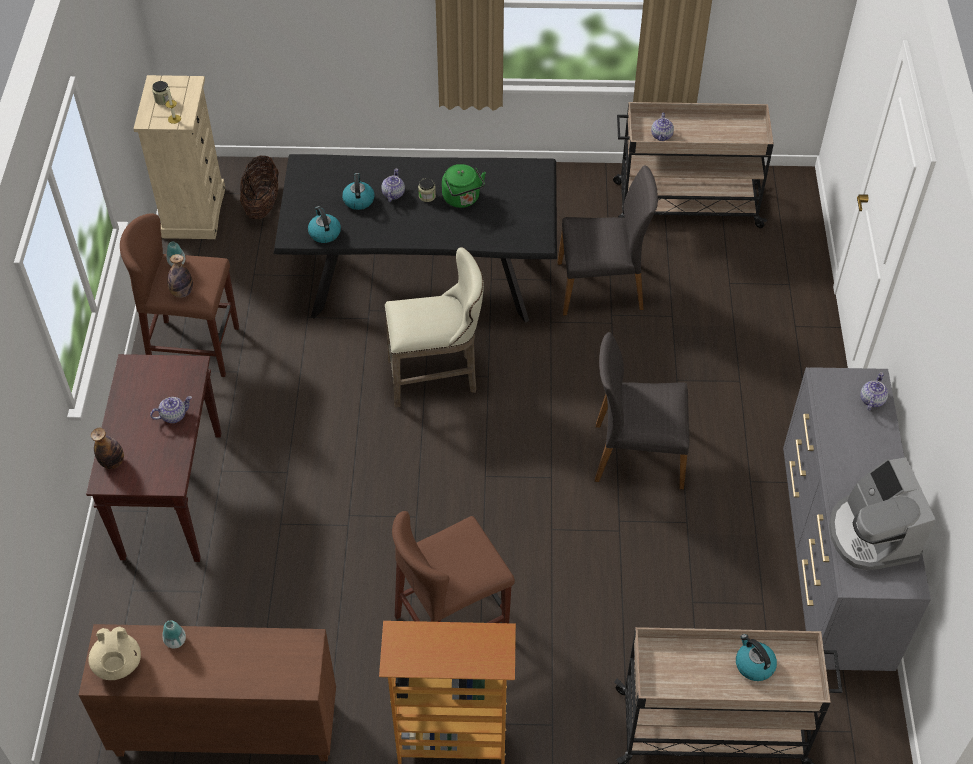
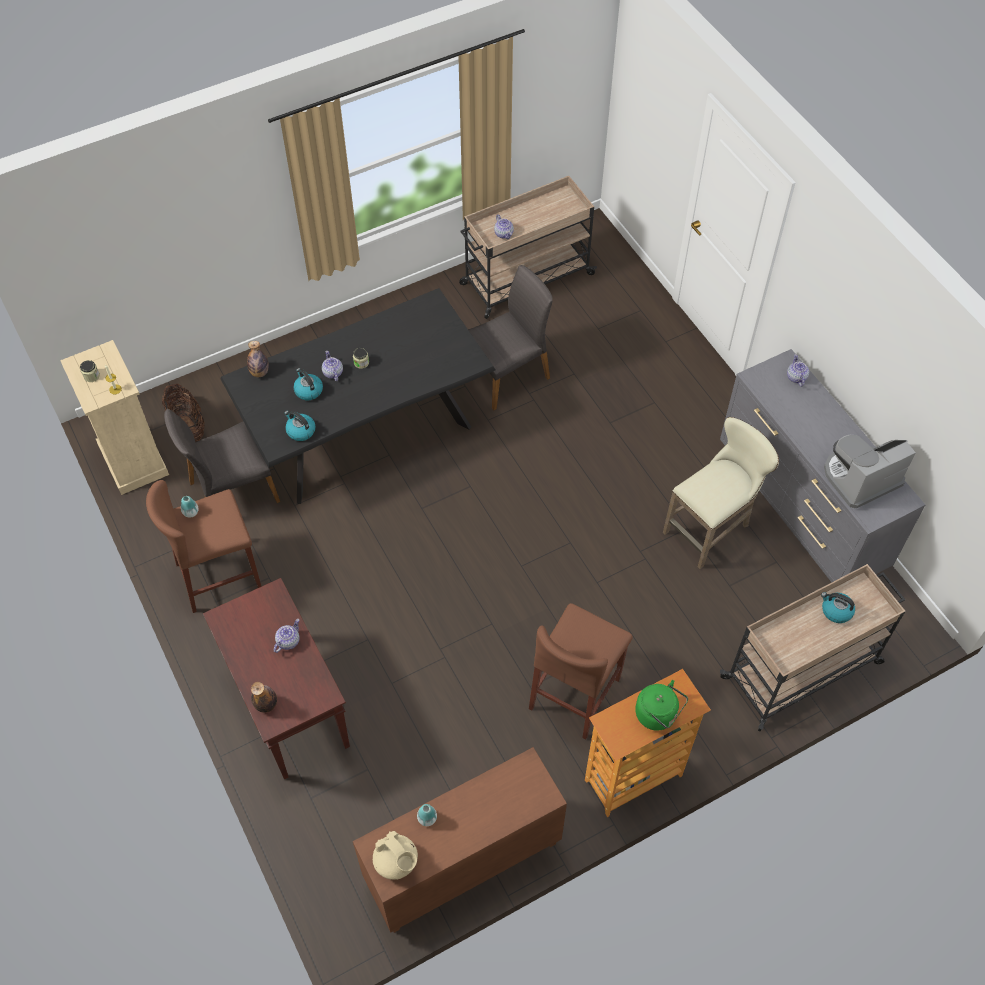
camera: 30 degrees left, 5 degrees up
(182, 292) = (214, 535): bottle -> bottle (259, 372)
(437, 378) = (433, 506): beige stool -> beige stool (711, 528)
(462, 199) = (391, 353): green kettle -> green kettle (658, 715)
(637, 454) = (619, 494): grey chair -> grey chair (232, 491)
(871, 535) = (860, 477): coffee machine -> coffee machine turned 105 degrees clockwise

